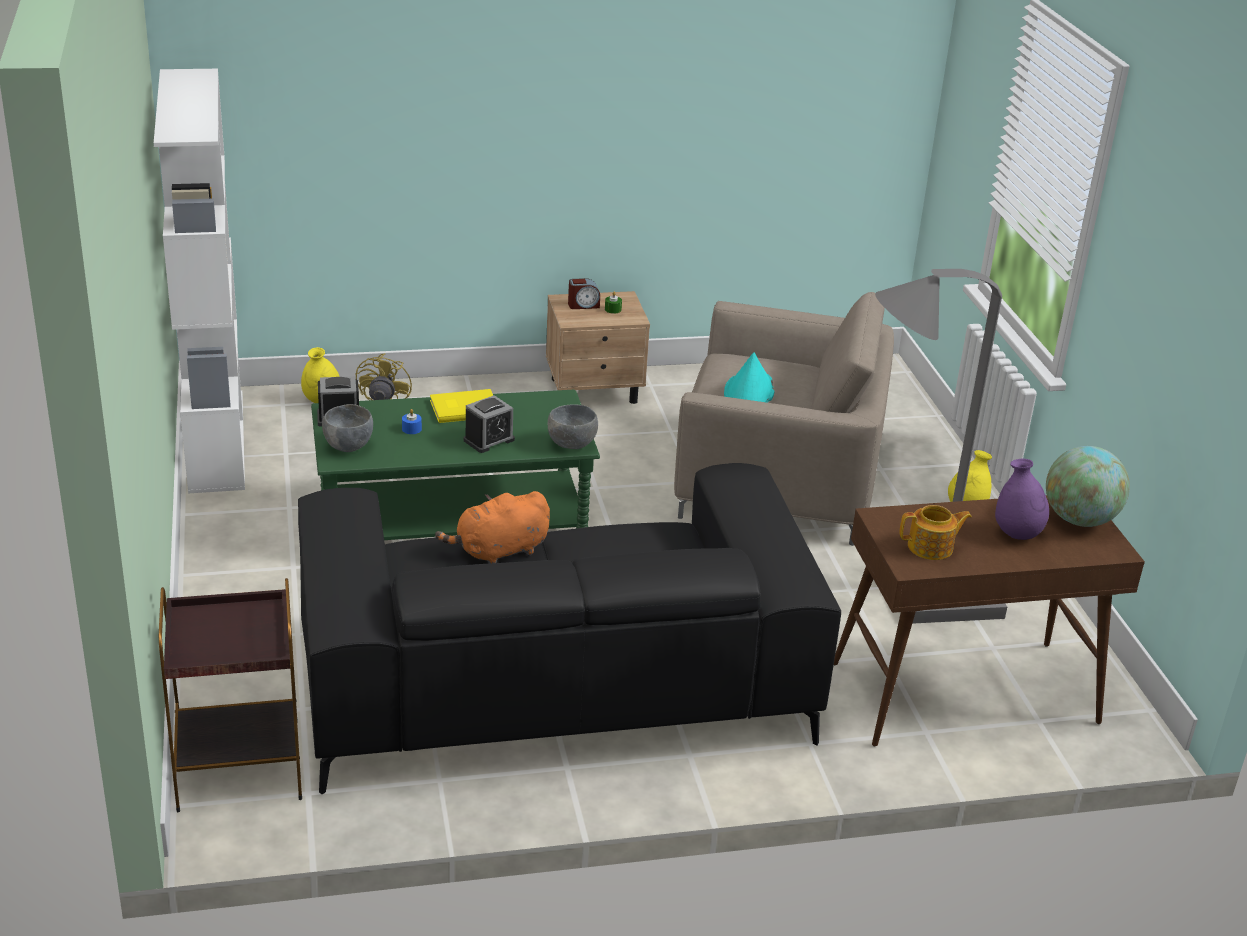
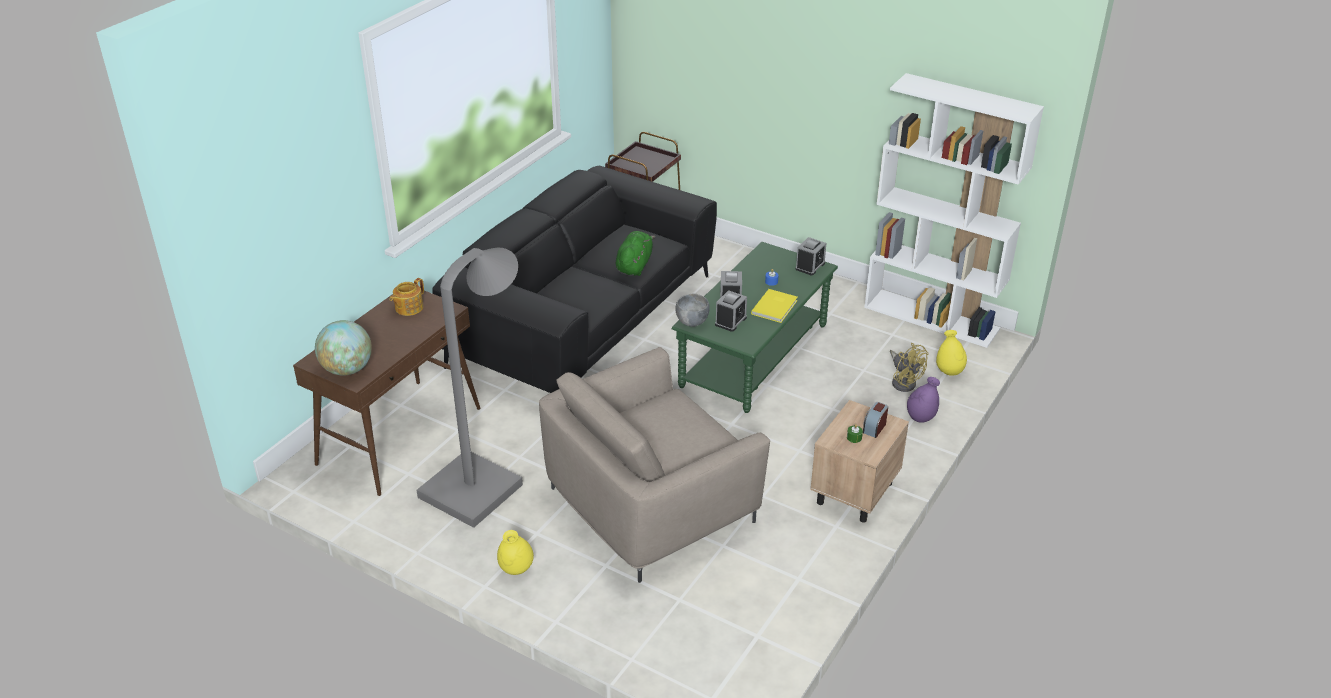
camera: 135 degrees right, 5 degrees up
(348, 447) = (775, 257): grey bowl -> none
(499, 551) = (634, 265): orange plush toy -> green plush toy
(533, 423) = (730, 321): none -> alarm clock
(749, 393) = (664, 416): turquoise hat -> none
(1017, 534) = (373, 340): purple vase -> purple vase (920, 418)

